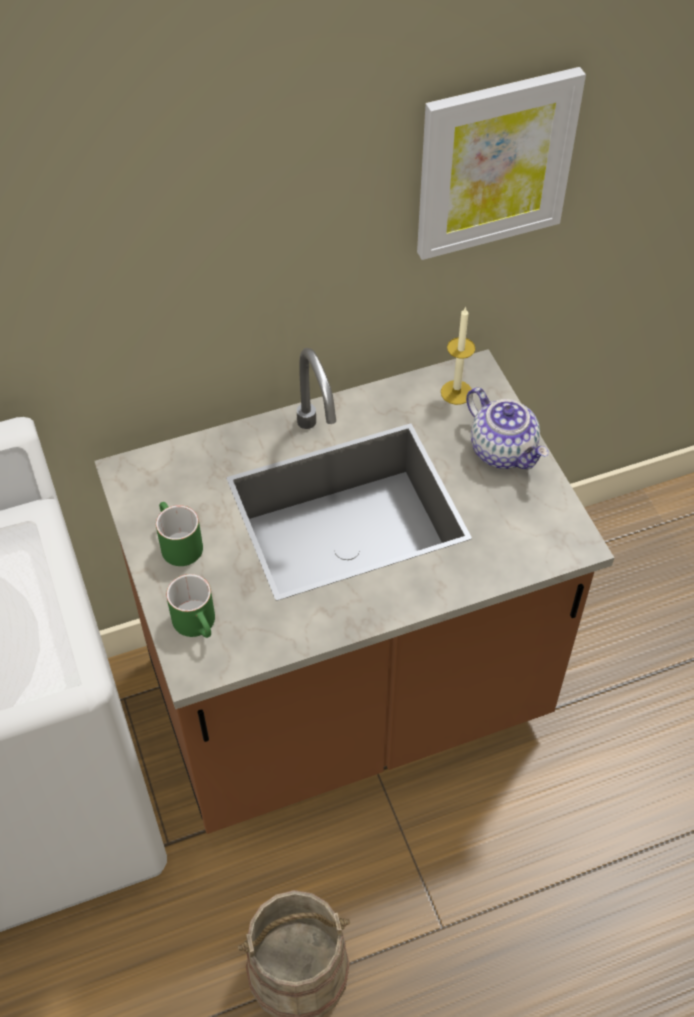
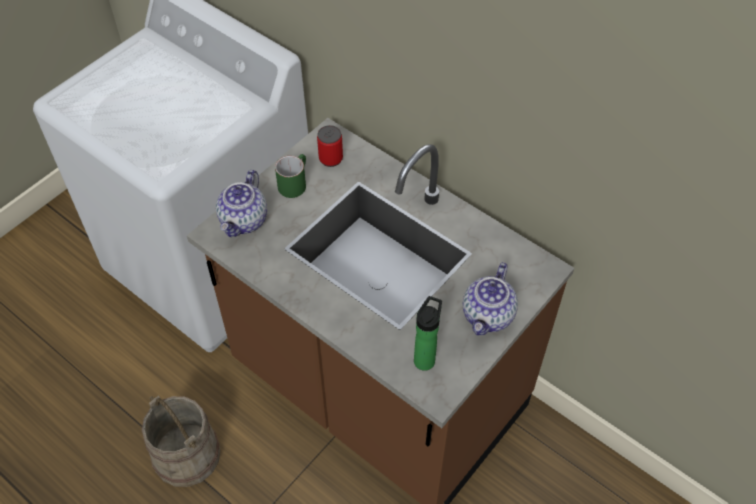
camera: 60 degrees right, 0 degrees up
(167, 488) = (330, 159): none -> can
(199, 624) = (244, 221): green mug -> teapot
(456, 392) = (519, 266): candle -> none
(494, 163) = (611, 131): picture -> none
(524, 533) = (425, 358): none -> bottle

